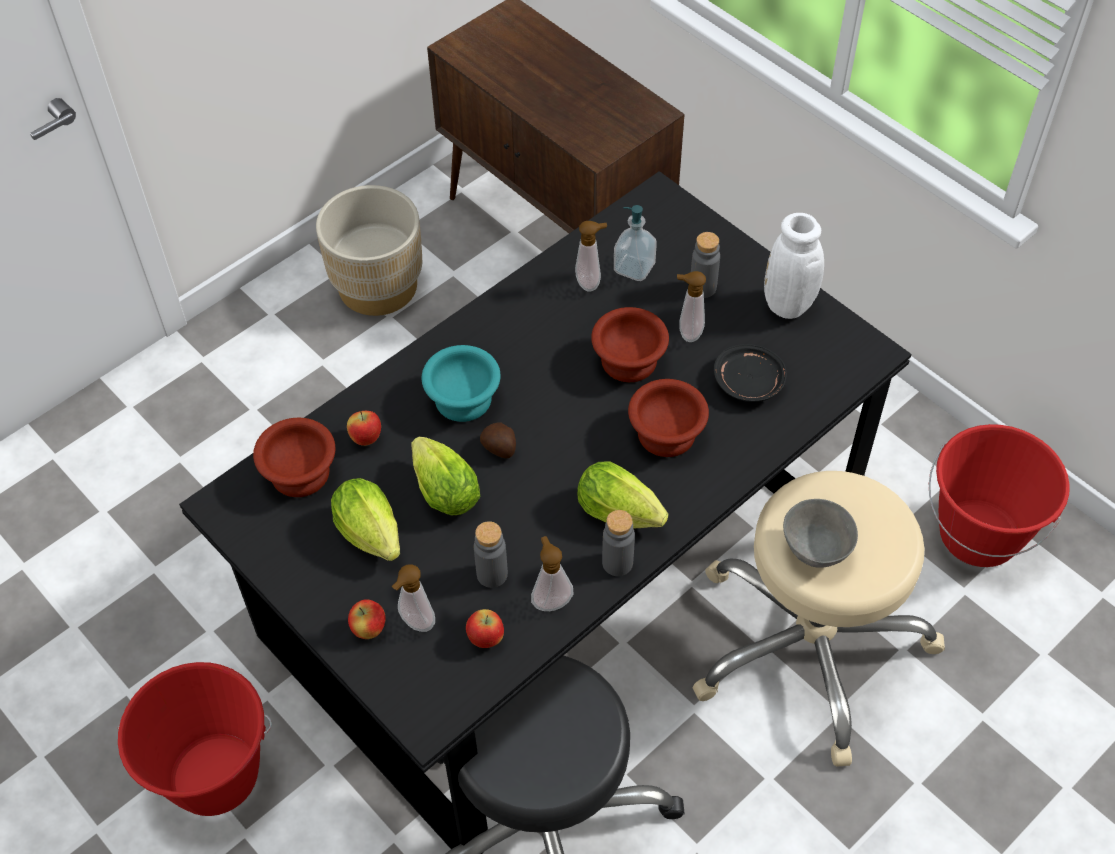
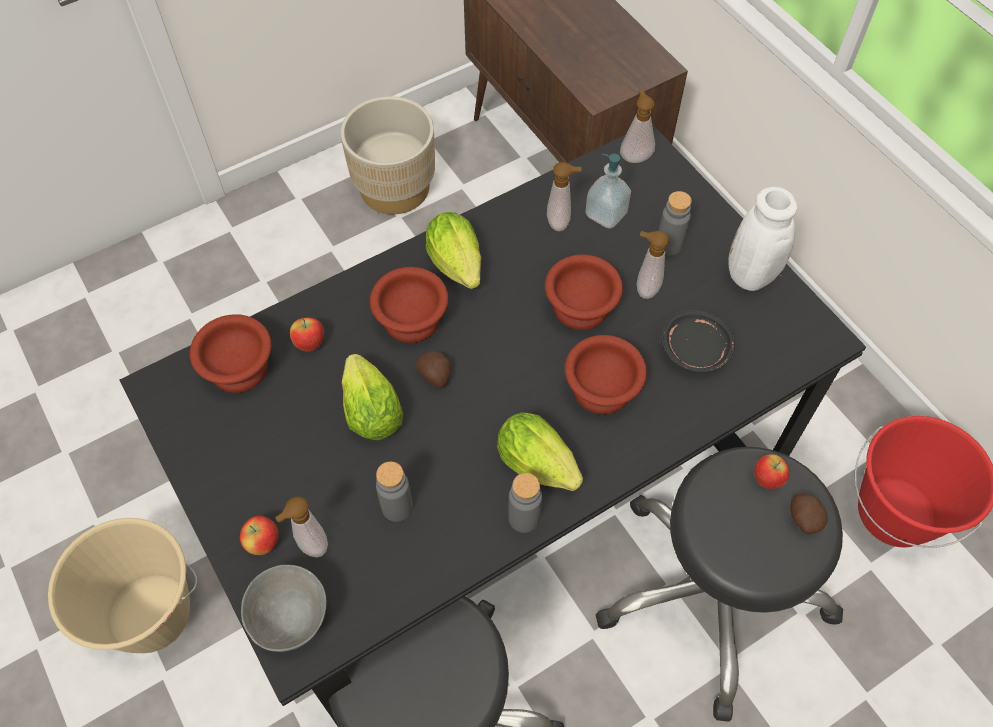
camera: 10 degrees right, 5 degrees up
(214, 776) = (150, 615): red bucket -> beige bucket
(373, 537) = (291, 447): lettuce -> lettuce (458, 268)
(464, 397) = (413, 318): turquoise bowl -> brown bowl
(485, 639) = (374, 575): apple -> apple (766, 479)
(551, 600) = (449, 545): soap dispenser -> soap dispenser (635, 156)
(809, 645) = (713, 592): beige stool -> black stool
(816, 552) = (731, 531): grey bowl -> grey bowl (292, 621)
(882, 528) = (803, 518): none -> potato

